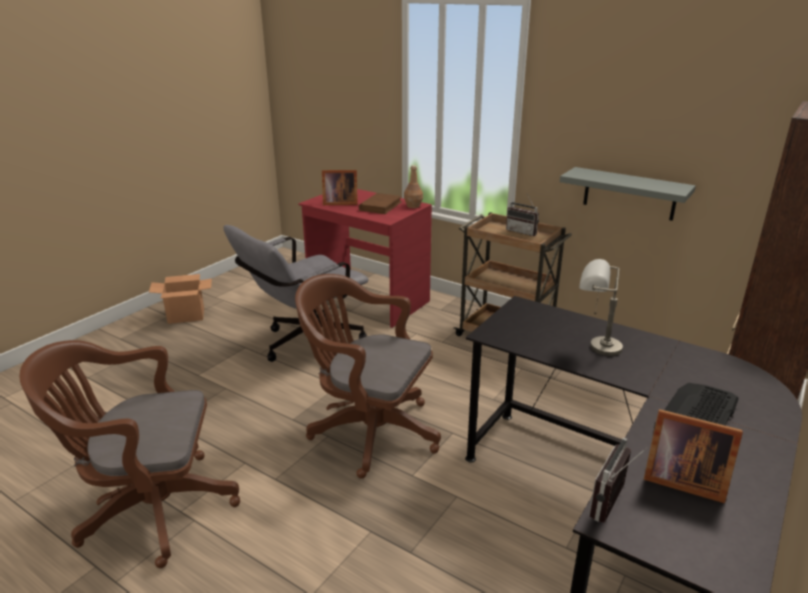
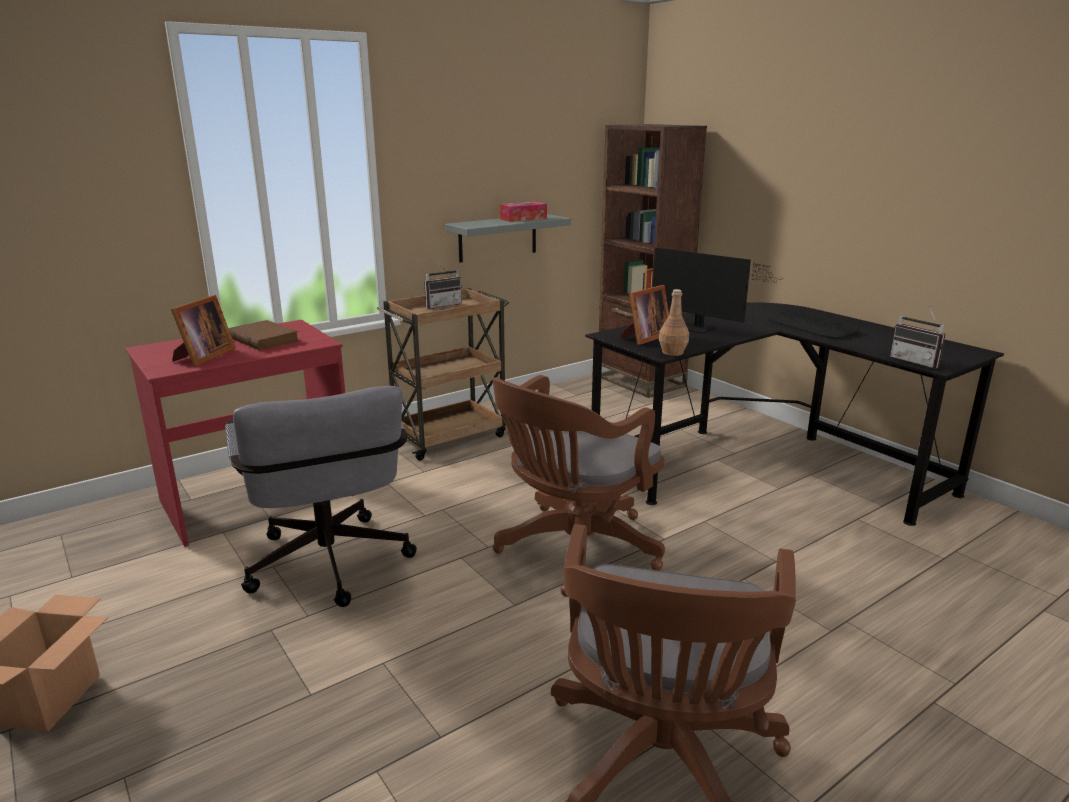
camera: 70 degrees left, 5 degrees down
(413, 206) = (293, 326): brown bottle -> brown bottle (672, 352)
(594, 346) = (701, 329): grey table lamp -> monitor
(645, 182) = (523, 218): none -> tissue box
(680, 479) = (884, 343): picture frame -> picture frame (644, 338)

